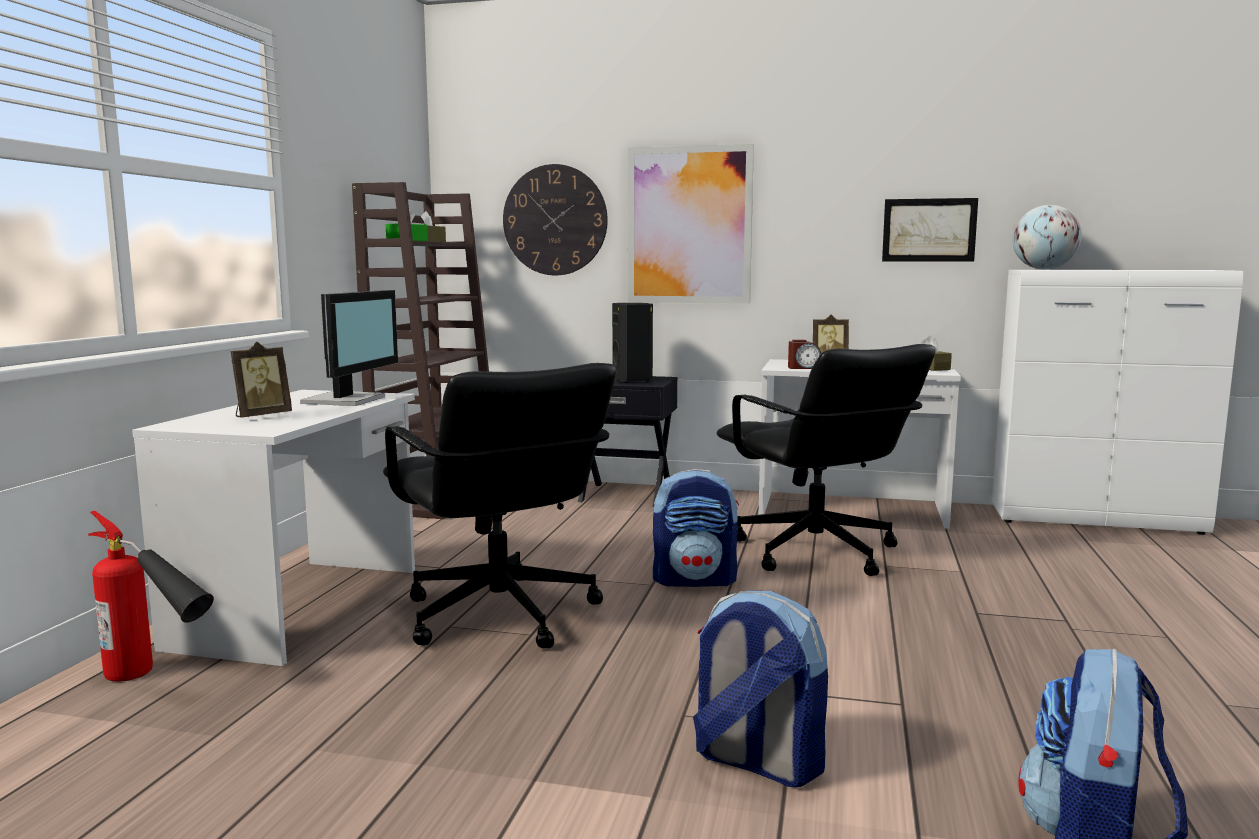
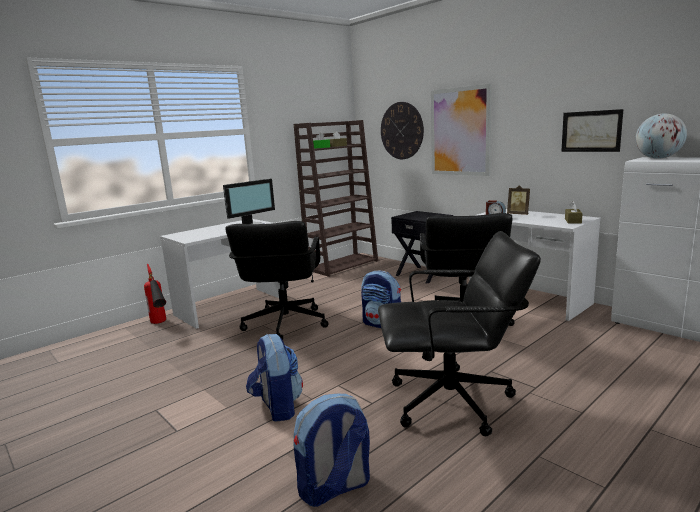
camera: 35 degrees right, 5 degrees up
(261, 416) = (204, 232): picture frame -> none
(633, 380) = (424, 216): black speaker -> none
(1007, 668) = (452, 402): none -> black office chair

